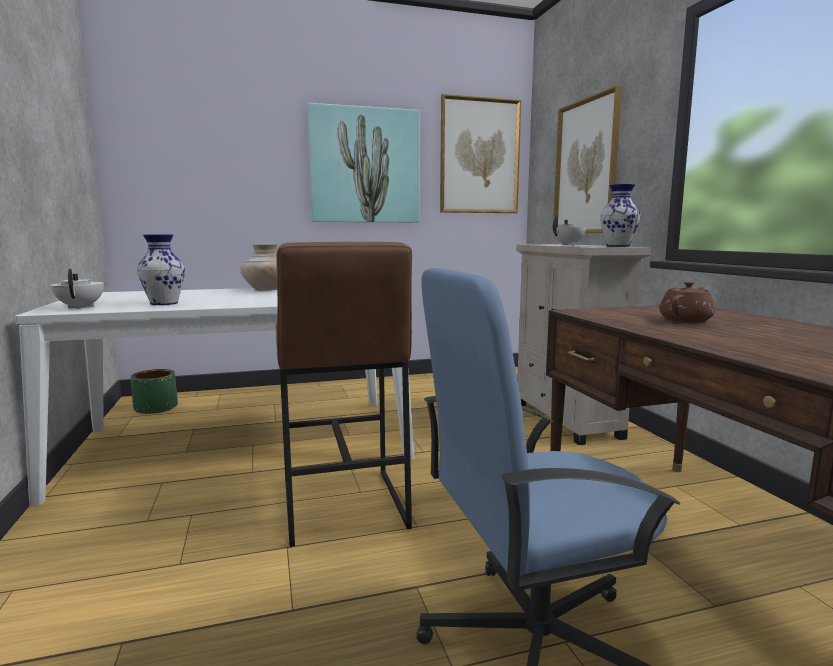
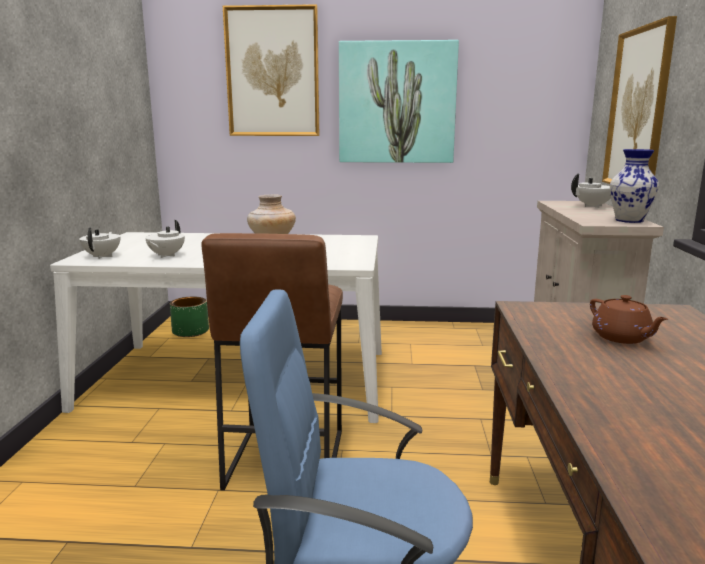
camera: 20 degrees right, 5 degrees up
(163, 303) = (166, 256): vase -> white teapot
(479, 156) = (530, 87): picture -> picture (272, 72)
(686, 320) = (622, 338): brown teapot -> brown teapot turned 90 degrees clockwise

